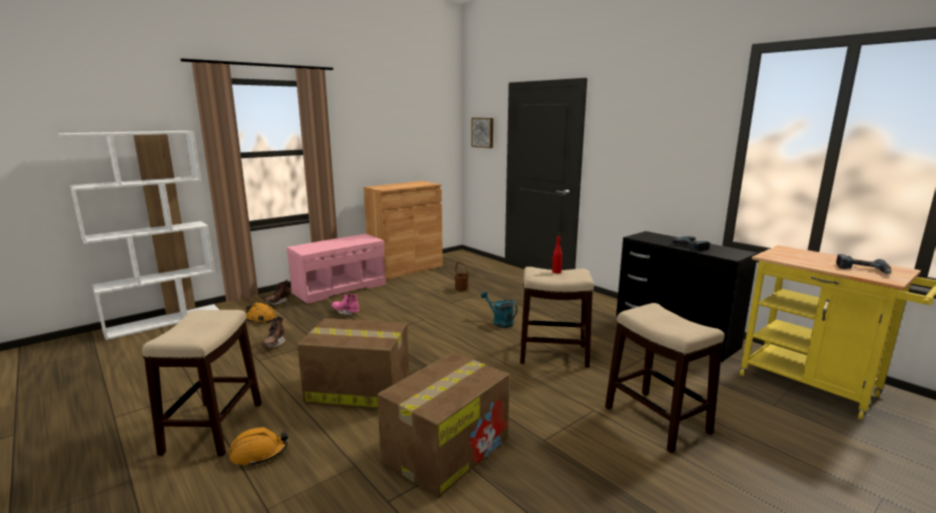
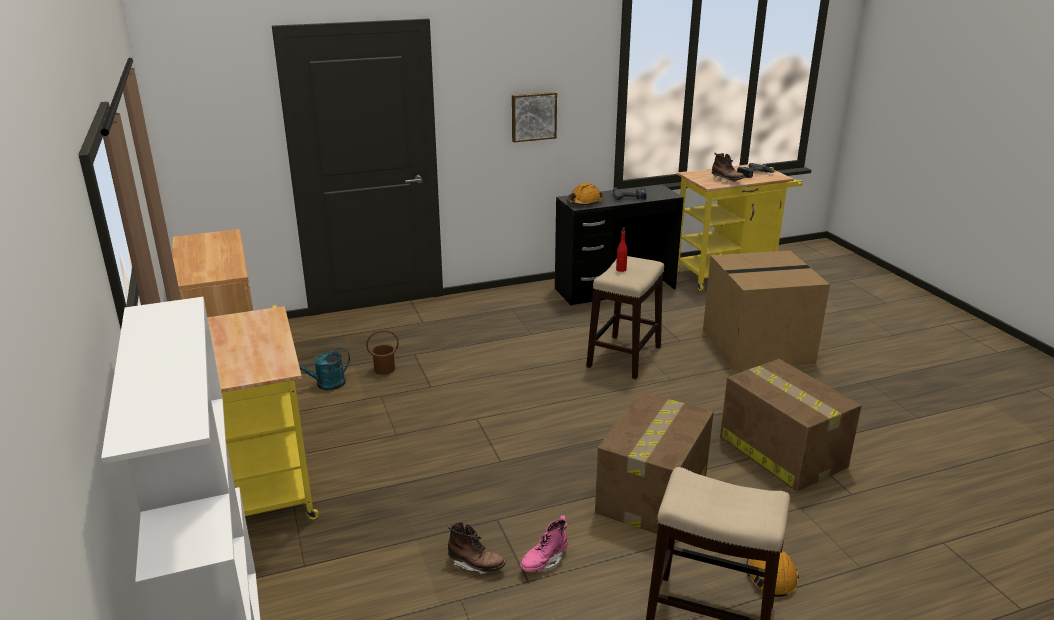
camera: 70 degrees left, 10 degrees up
(260, 318) = (347, 583): orange hard hat -> orange hard hat (583, 202)
(278, 302) = (276, 561): brown boot -> brown boot (726, 180)
(340, 288) = (266, 481): pink bench -> yellow cart
(346, 312) = (393, 483): pink boot -> pink boot (544, 562)
(483, 132) = (217, 116): picture -> picture (533, 116)
(499, 322) = (523, 367): turquoise watering can -> turquoise watering can (325, 384)
(657, 420) = (758, 345): stool -> cardboard box

